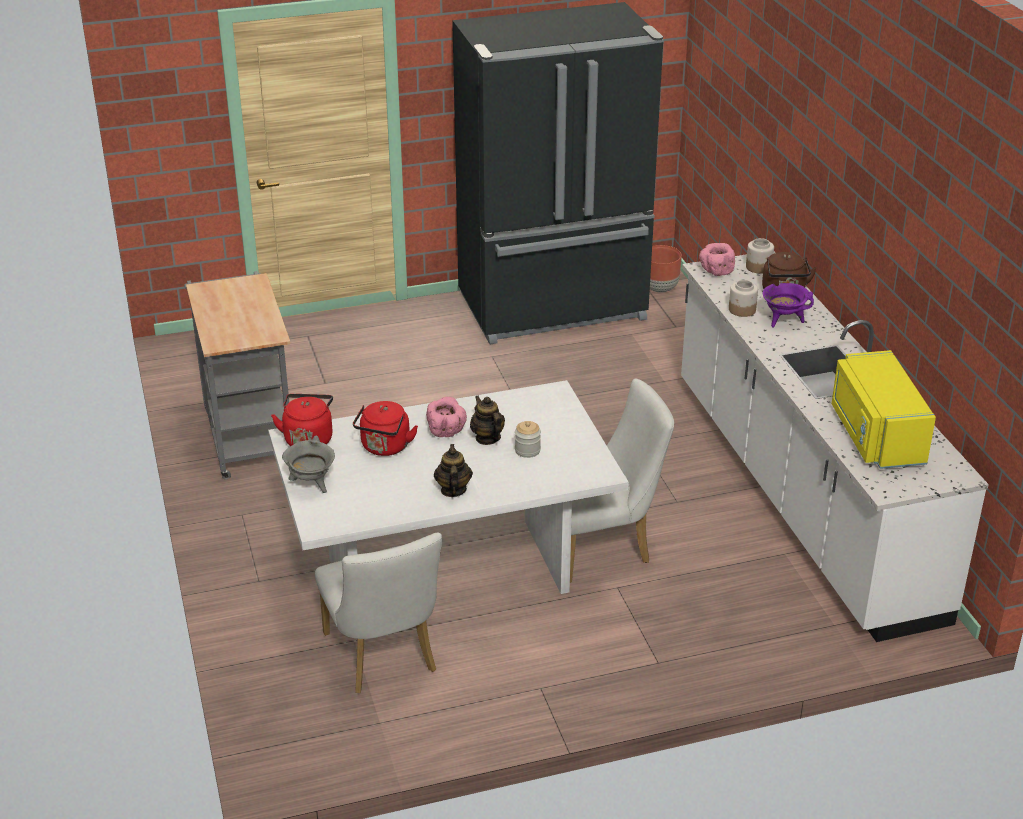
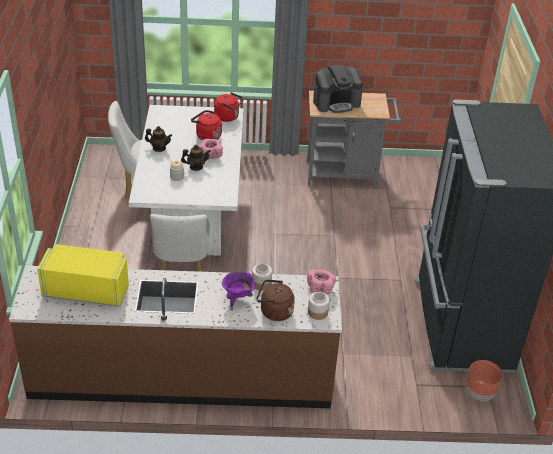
camera: 105 degrees right, 5 degrees up
(237, 322) = (336, 102): none -> coffee machine
(311, 484) = (190, 112): grey cooking pot -> none
(801, 496) = (182, 376): white counter -> brown counter

